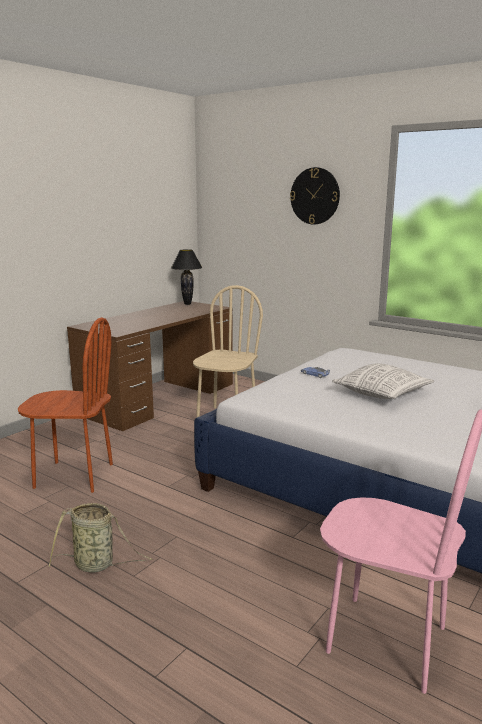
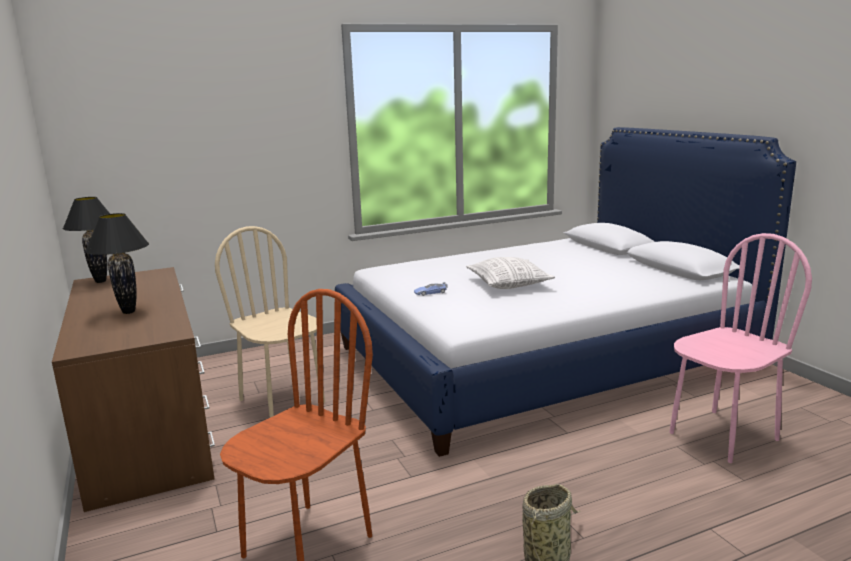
camera: 60 degrees left, 0 degrees up
(144, 319) = (129, 312): none -> black table lamp
(315, 196) = (256, 104): wall clock -> none

